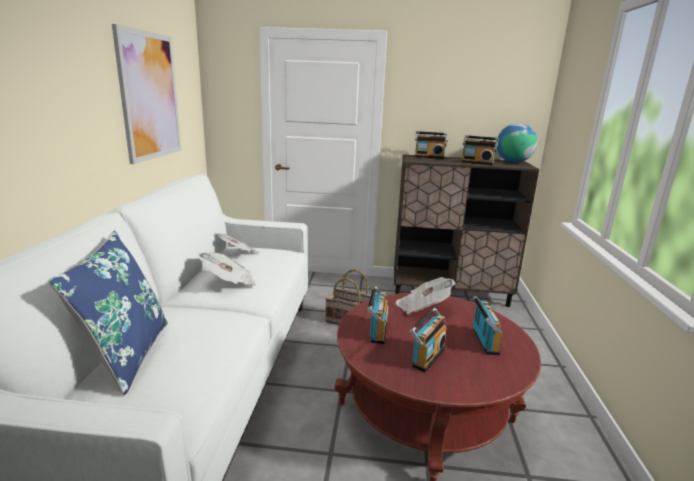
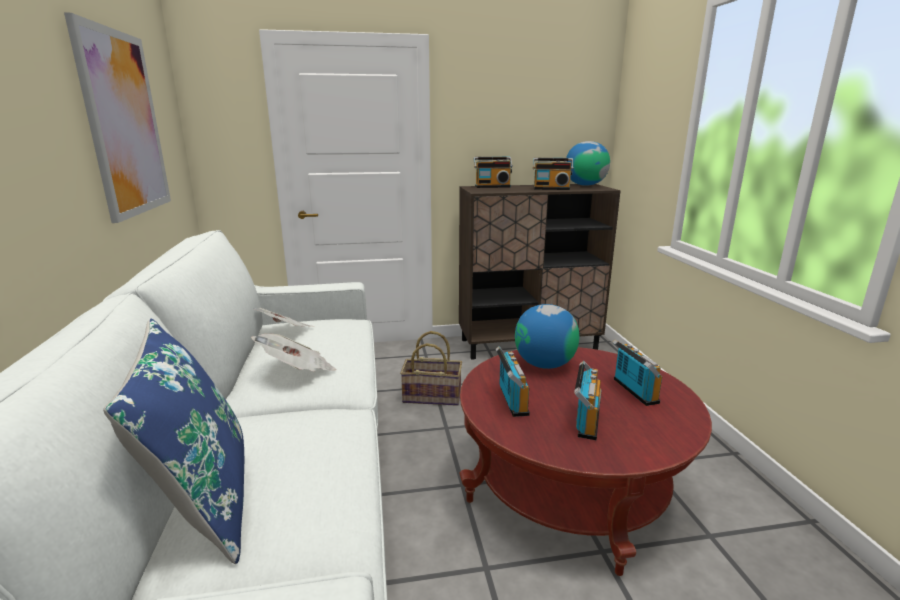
camera: 15 degrees left, 0 degrees up
(422, 308) = (544, 364): newspaper -> globe

